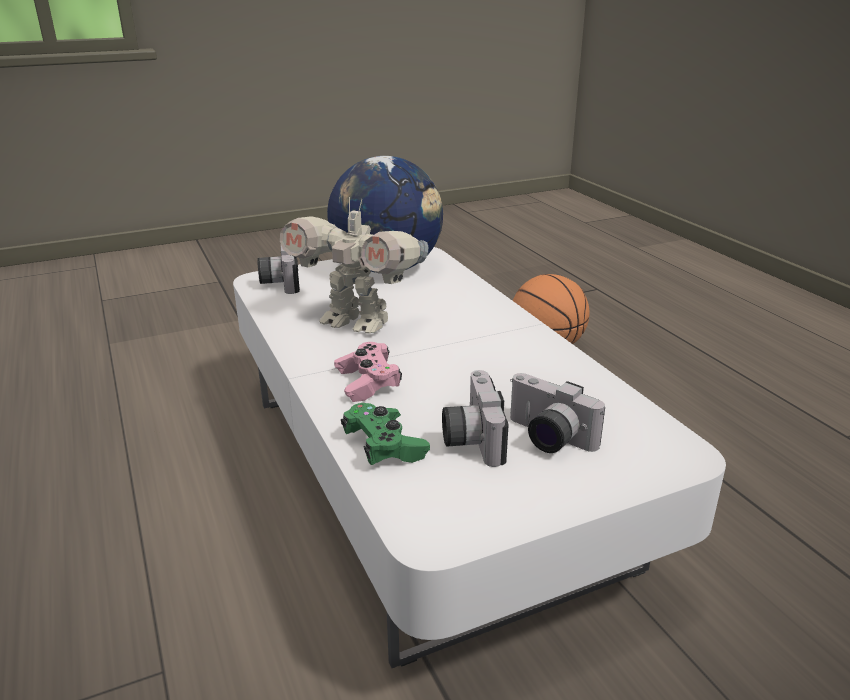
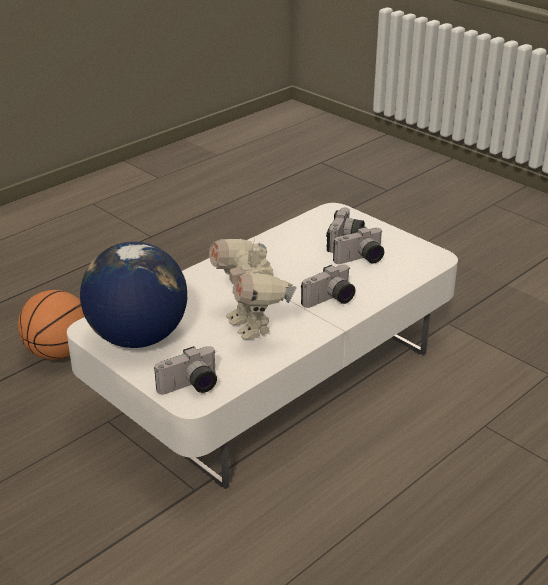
camera: 110 degrees left, 5 degrees up
(357, 322) = (251, 325): toy robot -> toy robot turned 150 degrees clockwise
(367, 383) = (330, 301): pink game controller -> camera
(384, 447) = (388, 281): green game controller -> none

